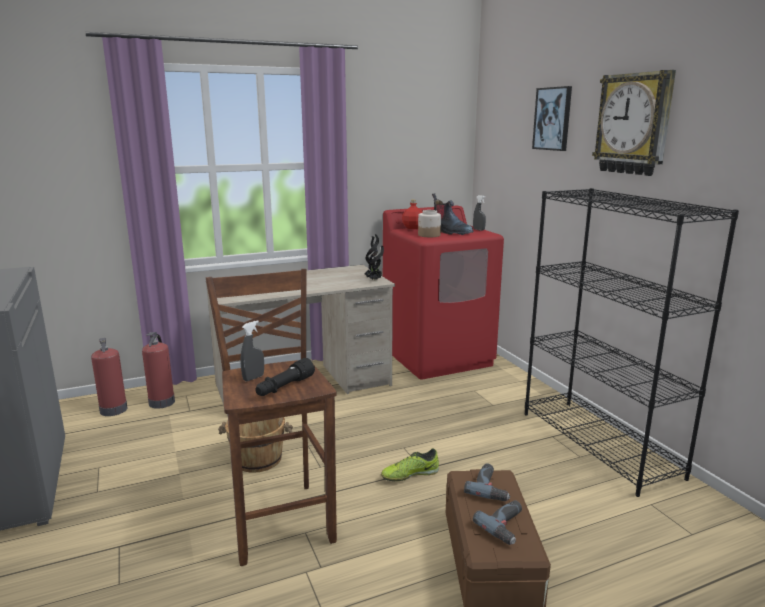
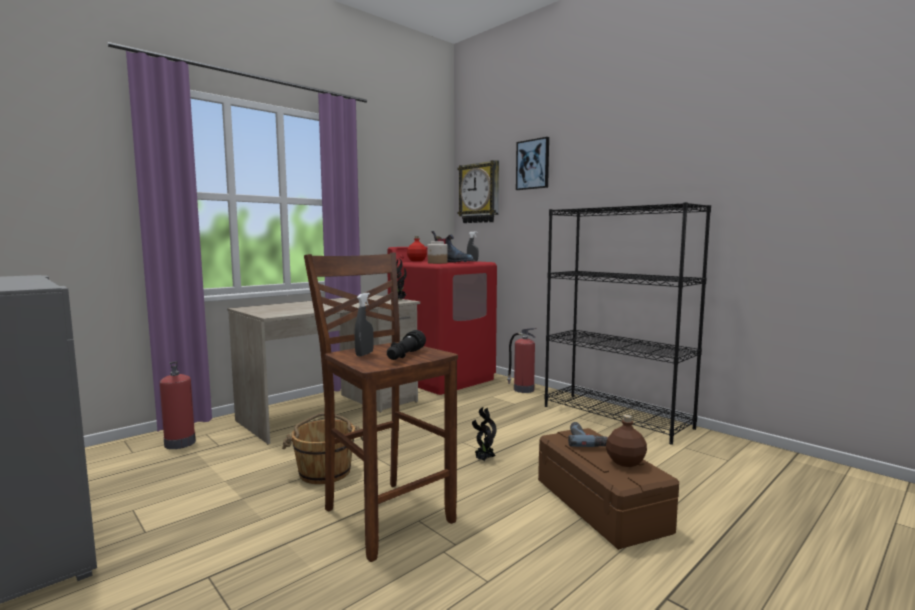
camera: 20 degrees left, 10 degrees down
(113, 409) = (120, 457): fire extinguisher -> fire extinguisher (523, 389)
(410, 475) = (484, 460): shoe -> potted plant
(507, 526) = (625, 462): power drill -> brown bottle
(634, 124) = (609, 158): wall clock -> wall clock (480, 193)

